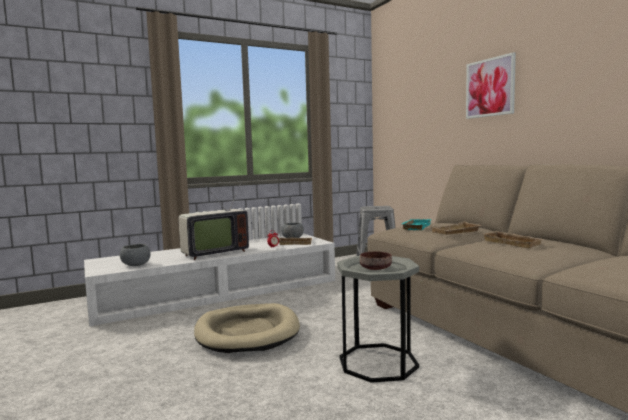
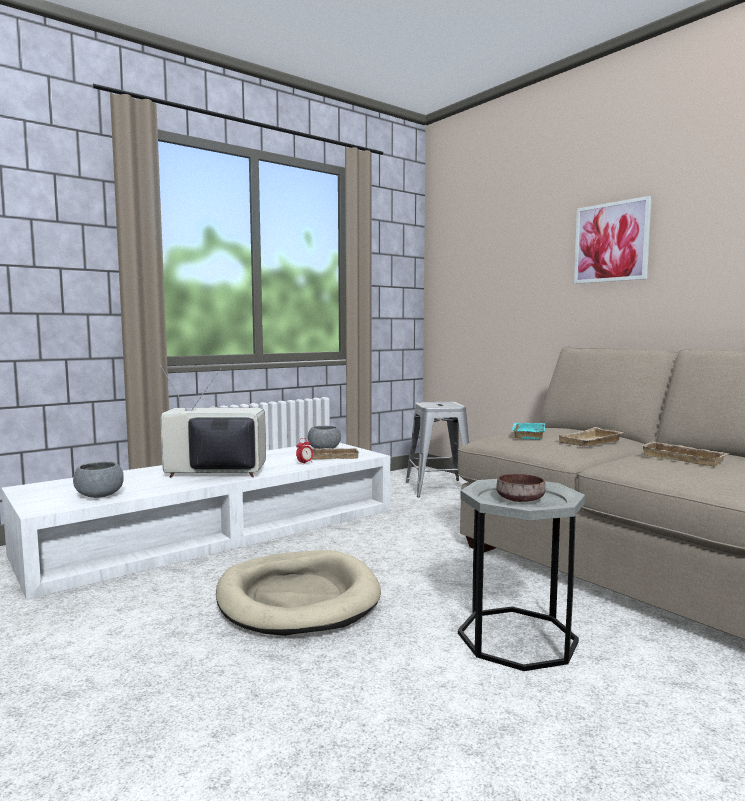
camera: 10 degrees left, 0 degrees up
(213, 253) = (216, 474): television -> television turned 135 degrees counterclockwise

